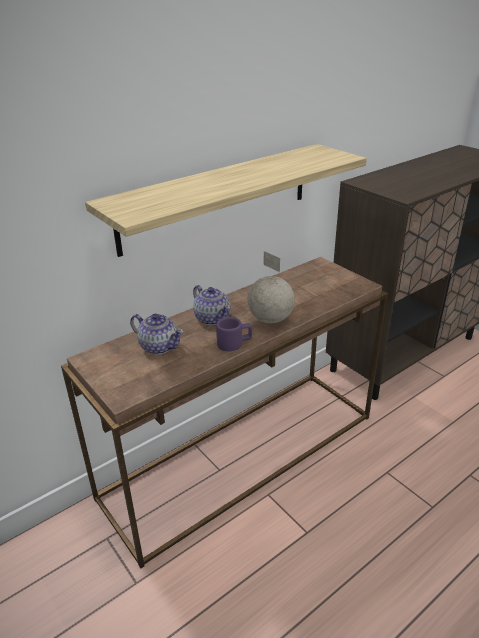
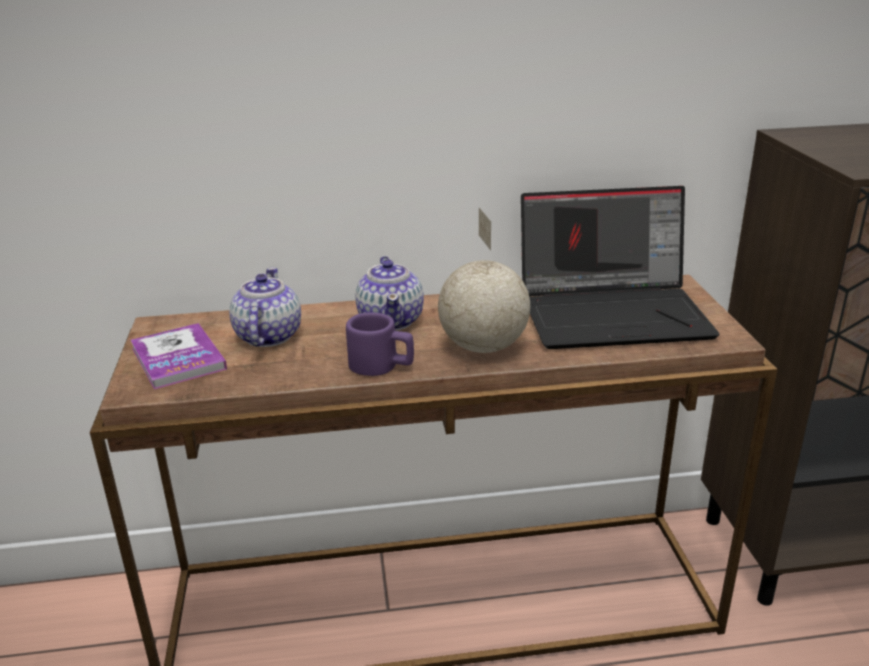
camera: 30 degrees right, 5 degrees down
(124, 373) = (178, 358): none -> book
(158, 346) = (267, 337): teapot -> teapot turned 150 degrees counterclockwise
(217, 197) = (454, 106): shelf -> none
(309, 285) = (614, 313): none -> laptop

